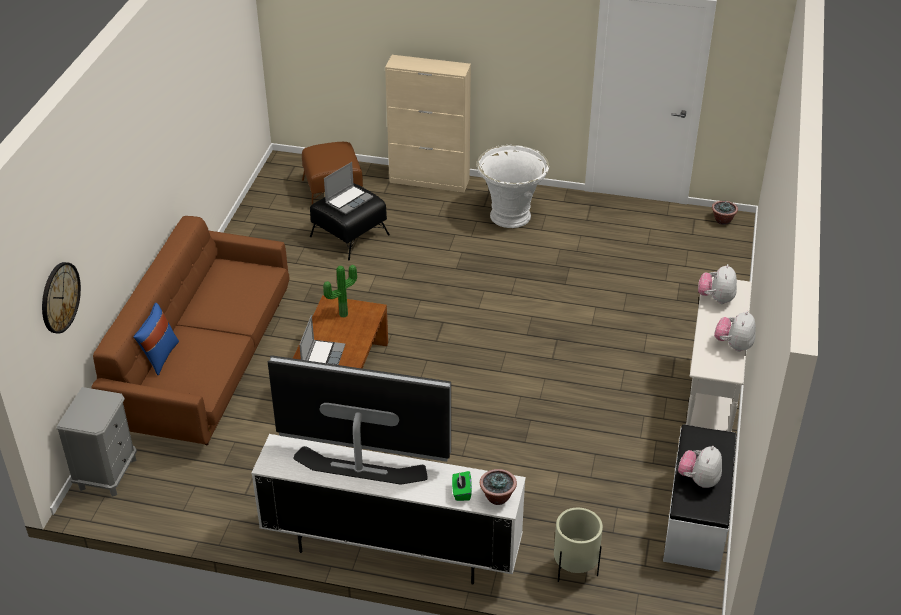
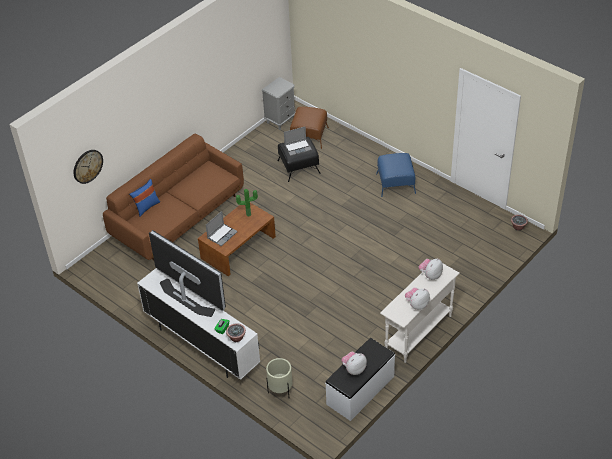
camera: 30 degrees right, 5 degrees up
(107, 473) = (100, 258): grey nightstand -> grey nightstand (280, 120)
(430, 181) = (366, 146): beige cabinet -> none
(511, 216) = (395, 183): white planter -> blue ottoman

